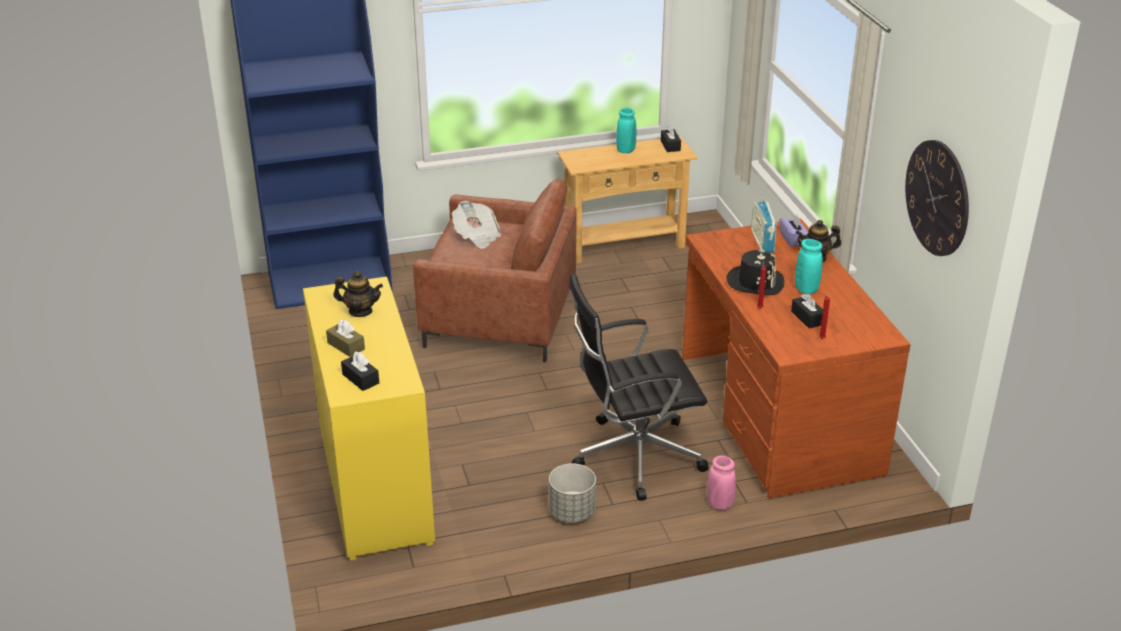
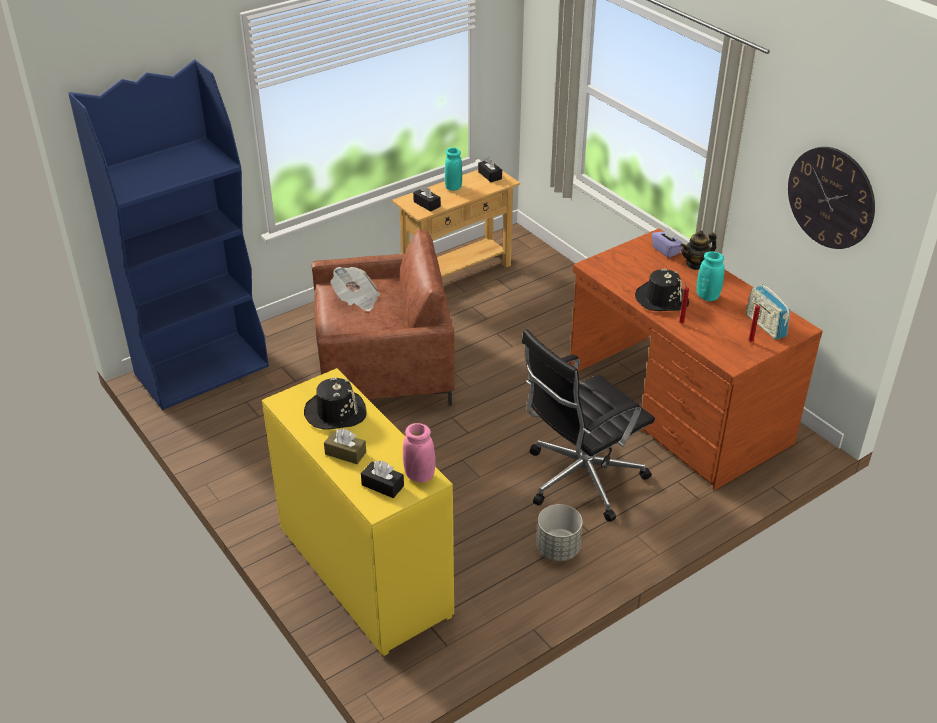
camera: 20 degrees left, 5 degrees up
(360, 311) = (335, 412): teapot -> black hat
(719, 504) = (677, 506): pink vase -> pink vase (419, 475)
(762, 242) = (642, 258): radio -> radio (765, 326)
(807, 318) = (726, 324): black tissue box -> black tissue box (427, 204)

